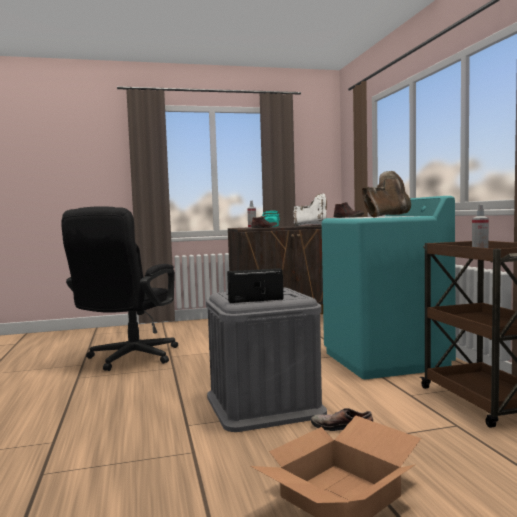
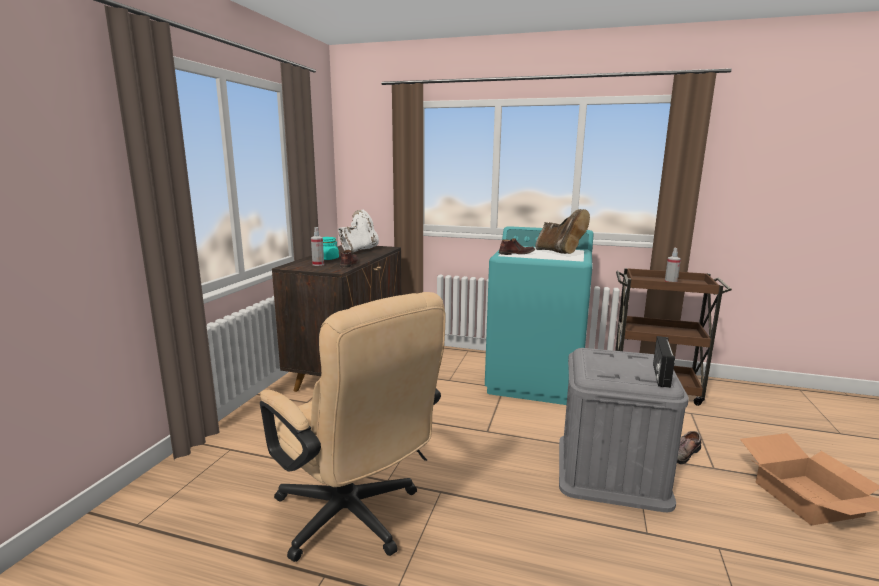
camera: 60 degrees left, 10 degrees up
(128, 359) = (354, 520): black office chair -> beige office chair
(386, 216) = (559, 252): brown boot -> brown boot turned 150 degrees clockwise

